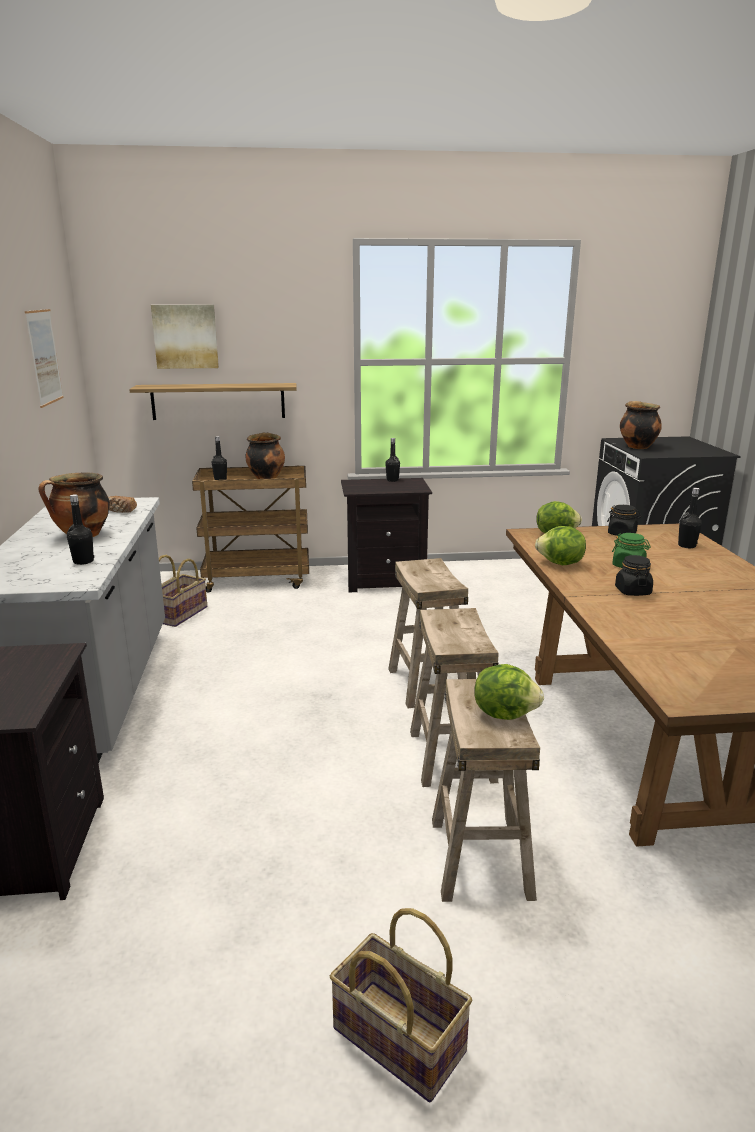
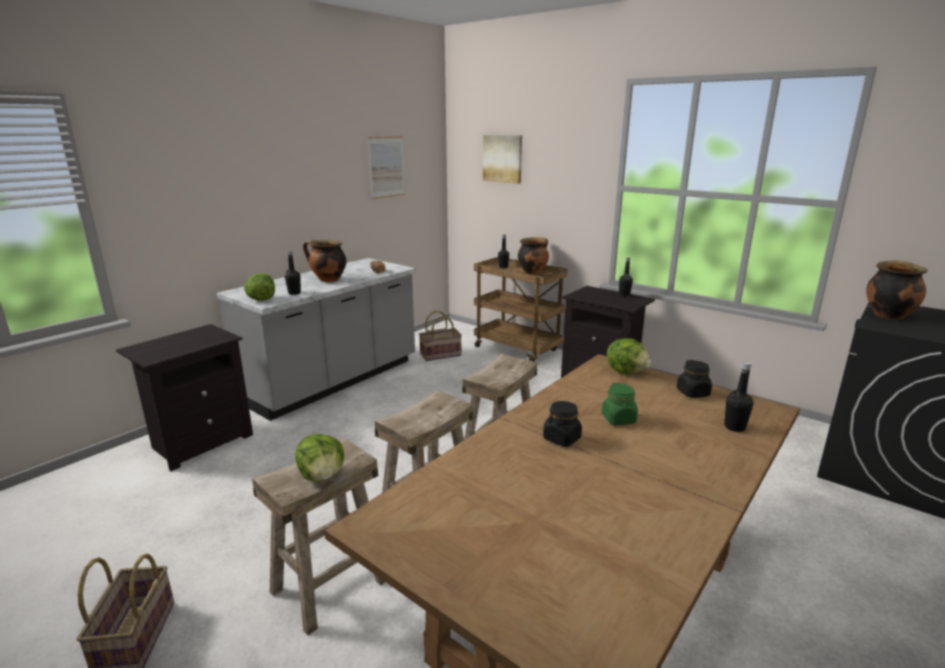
camera: 45 degrees right, 0 degrees up
(218, 401) = (518, 209): shelf -> none
(560, 564) = (564, 394): lettuce -> lettuce (261, 299)

